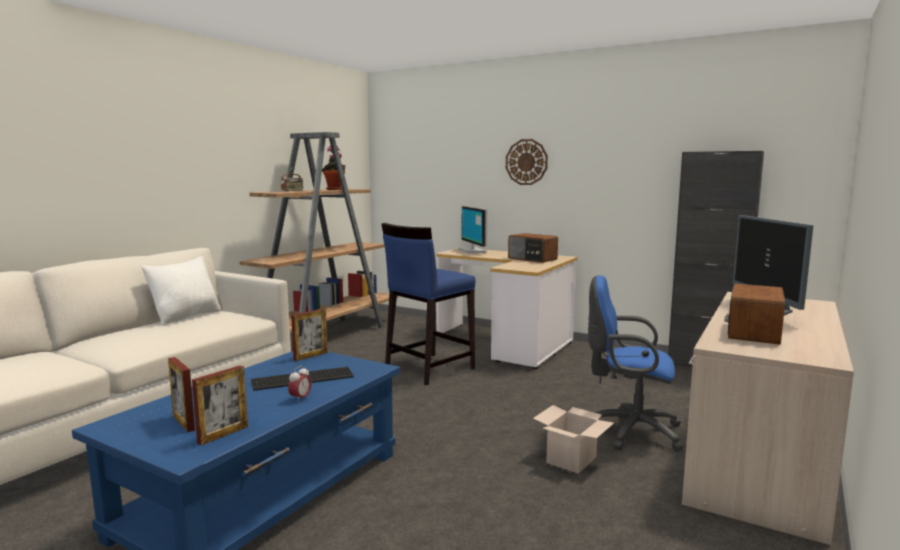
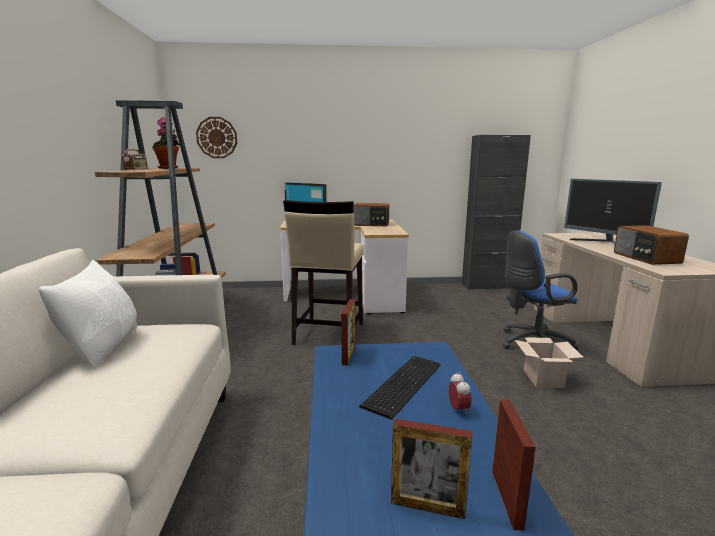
camera: 35 degrees left, 5 degrees up
(428, 368) = (328, 334): blue stool -> beige stool
(526, 162) = (344, 142): wall clock -> wall clock (217, 137)

